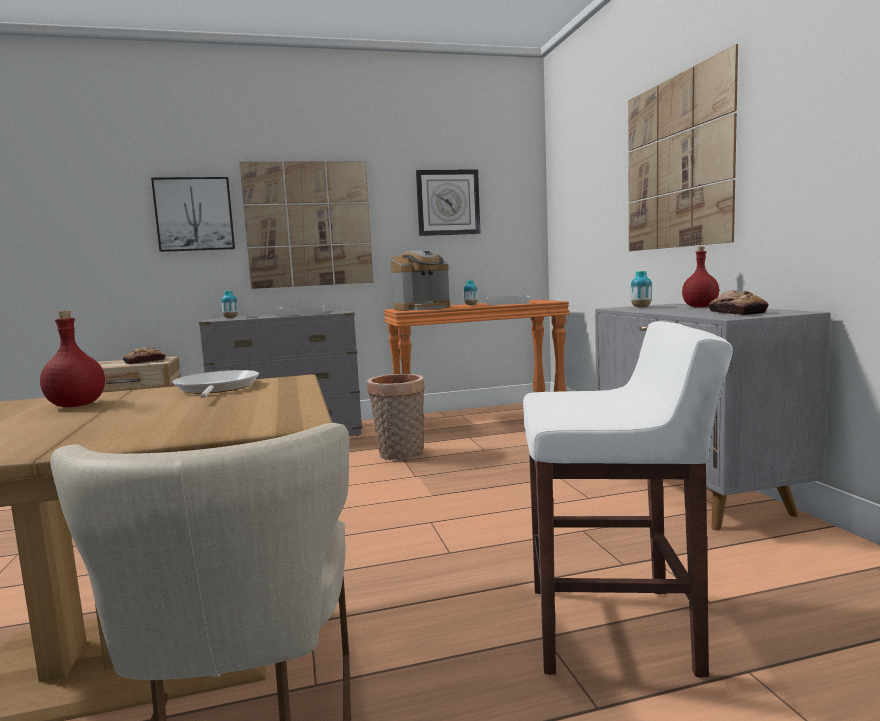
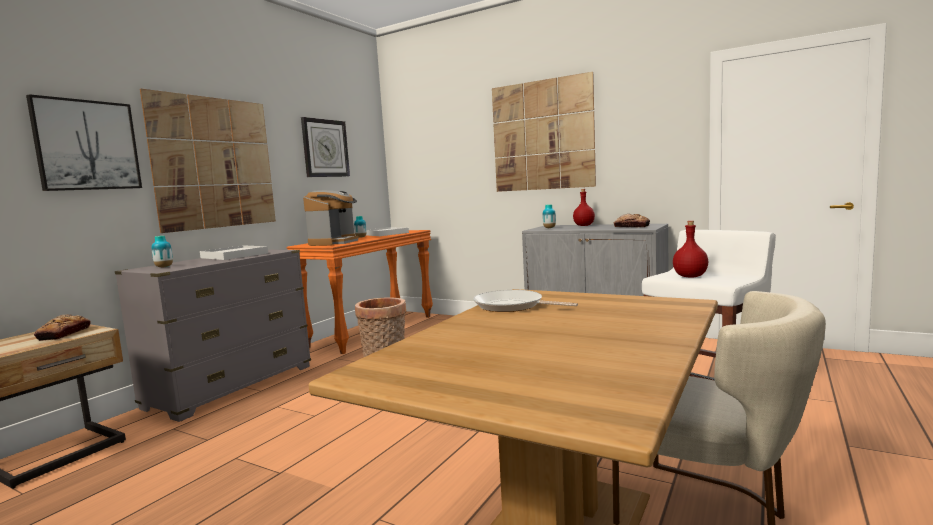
camera: 45 degrees left, 0 degrees up
(77, 405) = (483, 335): red bottle -> red bottle (690, 276)

